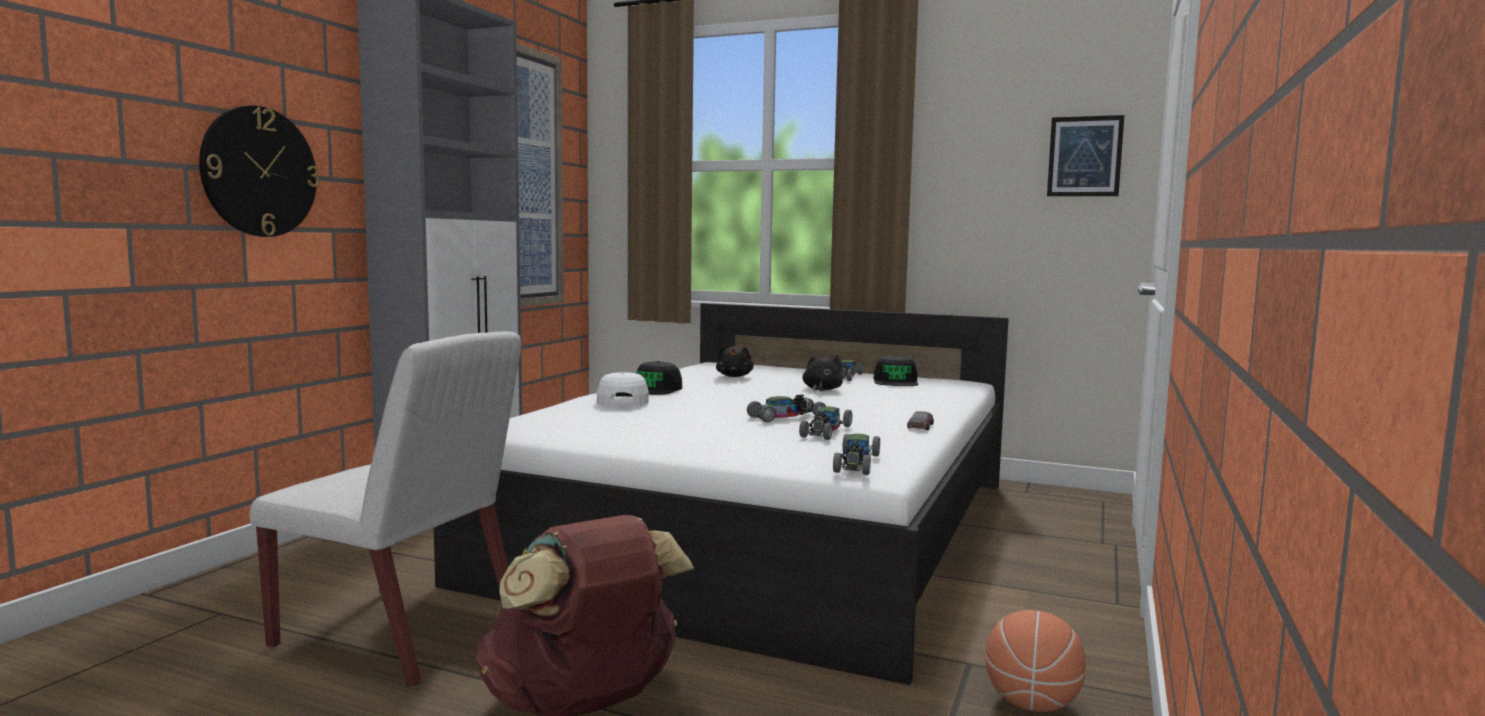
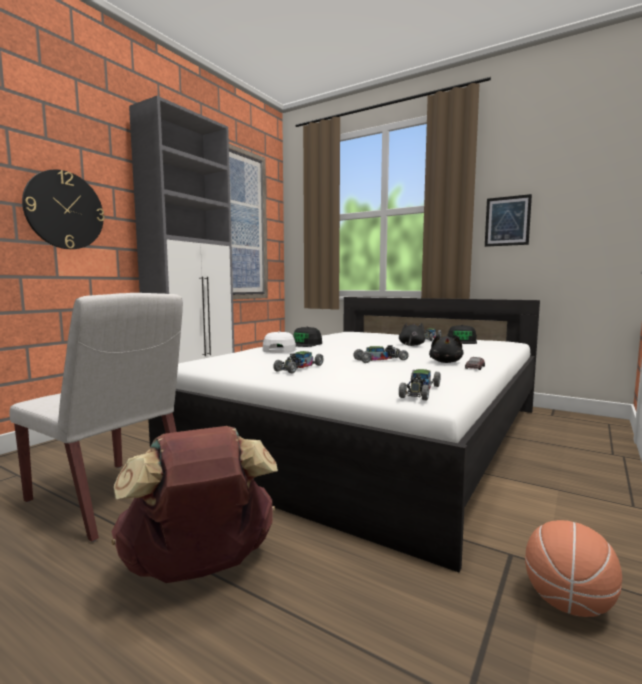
camera: 10 degrees right, 0 degrees up
(734, 376) = (358, 337): black plush toy -> black plush toy (446, 362)
(825, 431) = (404, 369): toy car -> toy car (299, 368)
(1084, 156) = (596, 190): picture -> picture (507, 221)

